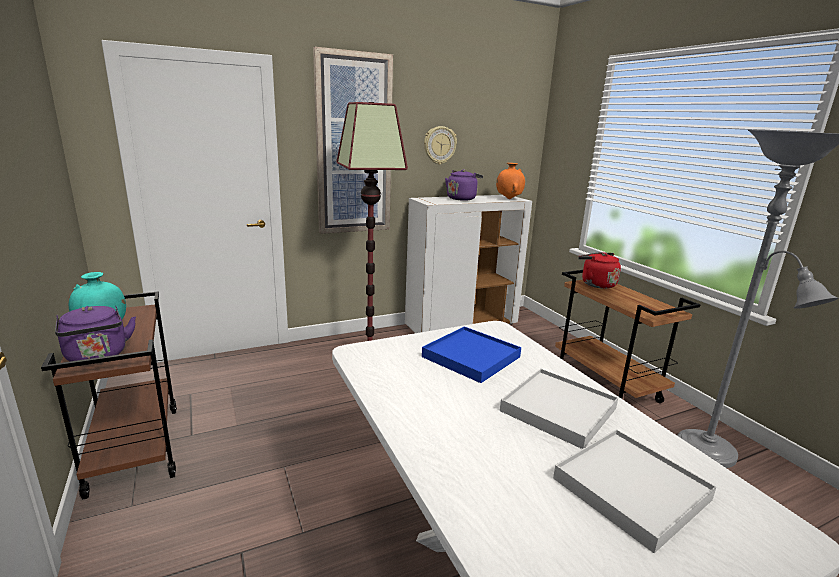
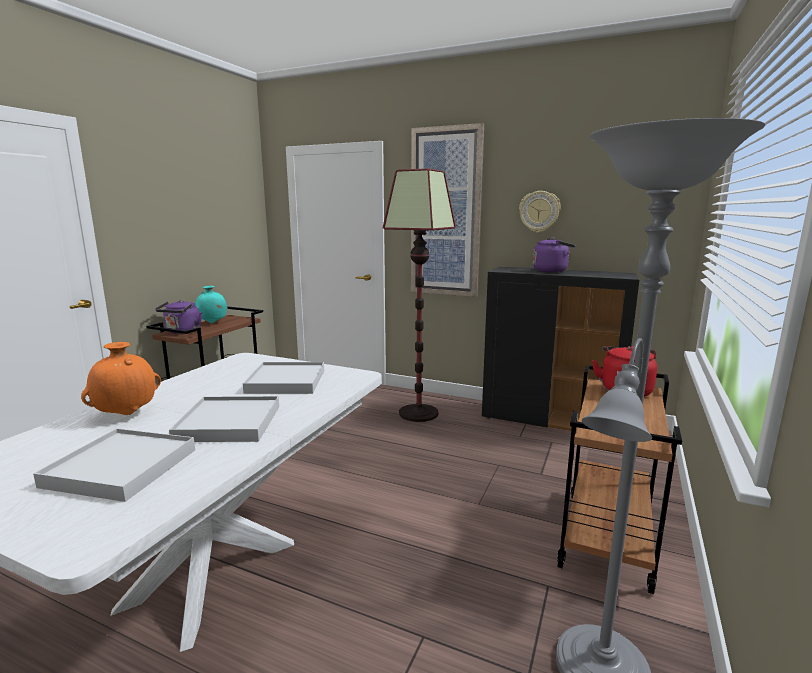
camera: 50 degrees right, 5 degrees down
(461, 325) = (550, 421): white cabinet -> black cabinet
(471, 357) = (286, 381): blue tray -> white tray
(508, 199) = (612, 275): orange vase -> orange vase (127, 414)

